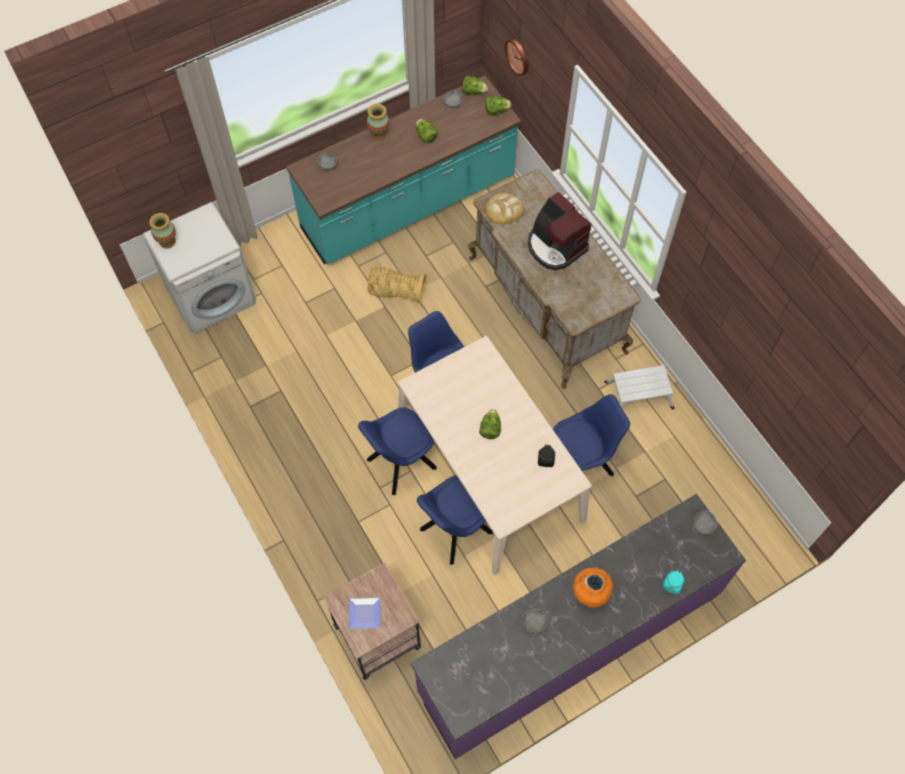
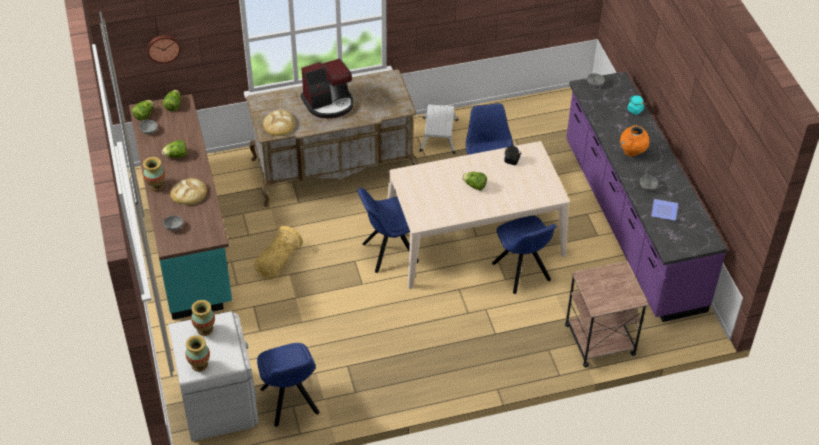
camera: 75 degrees left, 15 degrees down
(211, 232) = (205, 329): none -> vase
(365, 612) = (611, 291): plate -> plate (663, 210)
(377, 163) = (189, 193): none -> bread
(400, 463) = (450, 294): blue chair -> blue chair (290, 401)

